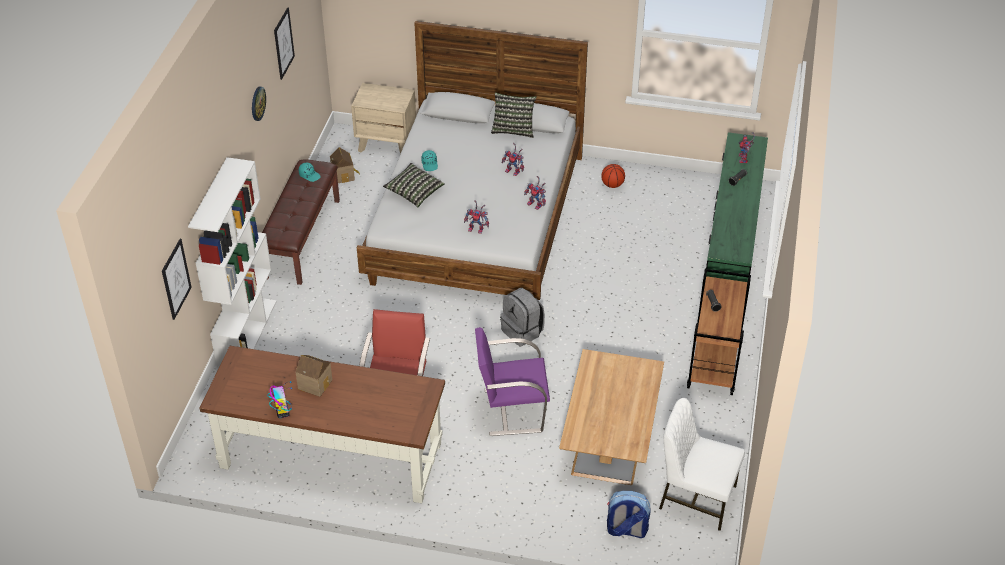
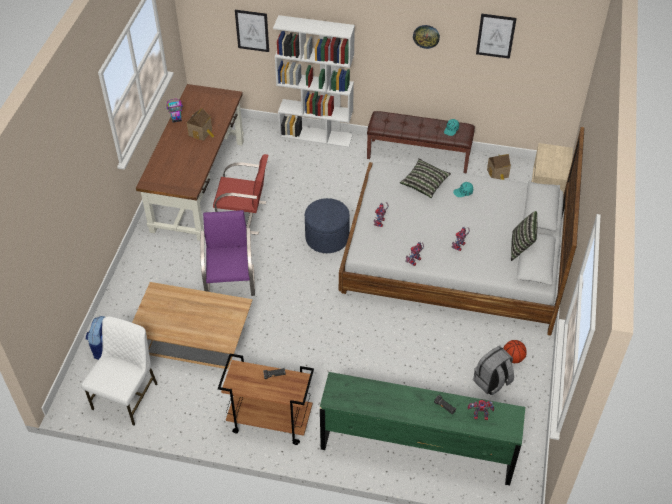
camera: 90 degrees right, 5 degrees up
(440, 321) = (327, 238): none -> blue ottoman
(523, 331) = (315, 288): grey backpack -> grey backpack (492, 382)

